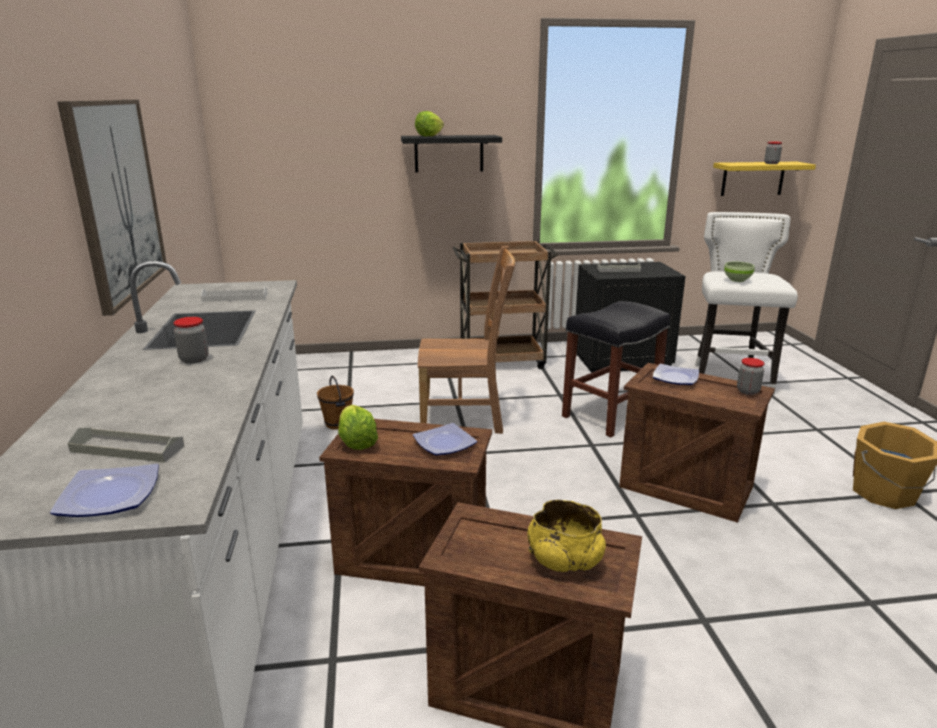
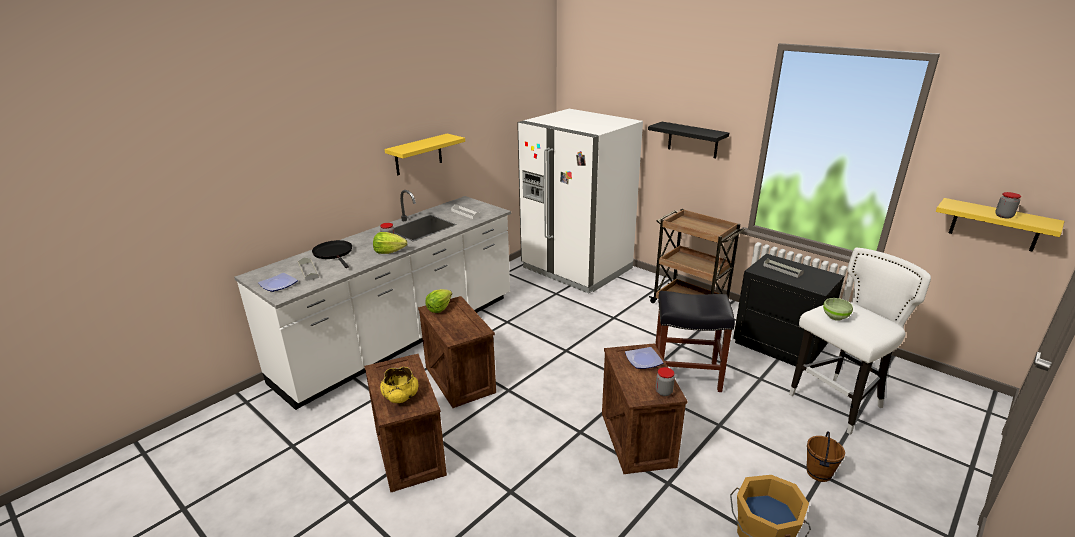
camera: 50 degrees right, 5 degrees up
(115, 408) = (334, 253): none -> black frying pan
(117, 199) = (418, 154): picture -> yellow shelf
(323, 375) = (576, 268): none -> white fridge
(338, 424) = (536, 300): brown bucket -> brown bucket (819, 473)
(429, 136) = (674, 126): lettuce -> lettuce (389, 251)
(443, 443) = (464, 327): plate -> none
(466, 417) = (601, 329): brown chair -> none

